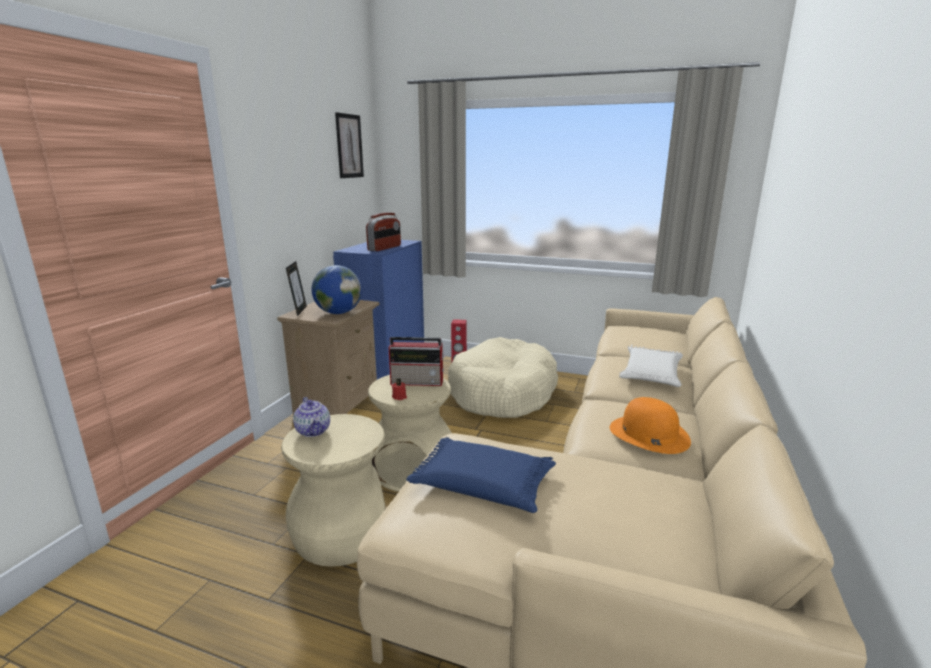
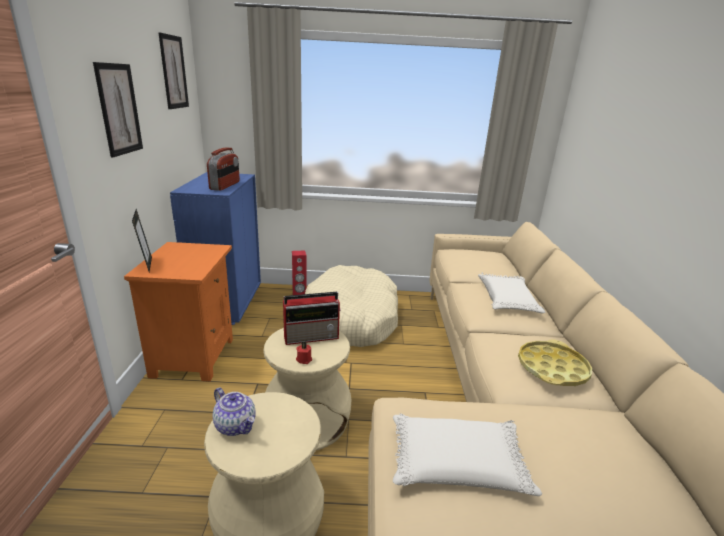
camera: 20 degrees left, 5 degrees up
(288, 176) = (119, 109): none -> picture
(338, 313) = (196, 264): globe -> none
(339, 406) = (196, 356): beige nightstand -> orange nightstand
(483, 481) = (458, 459): blue pillow -> white pillow
(648, 434) = (552, 368): orange hat -> yellow tray

